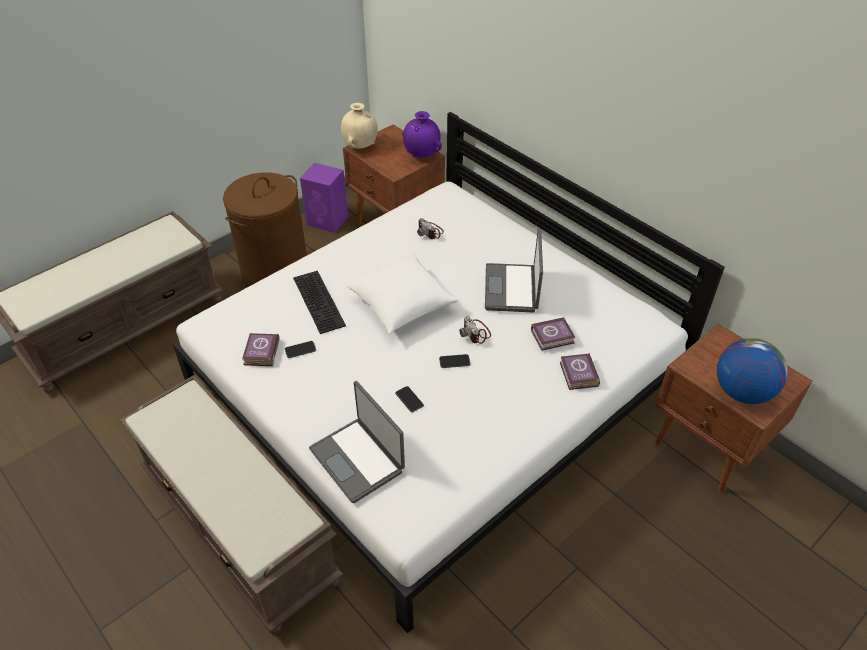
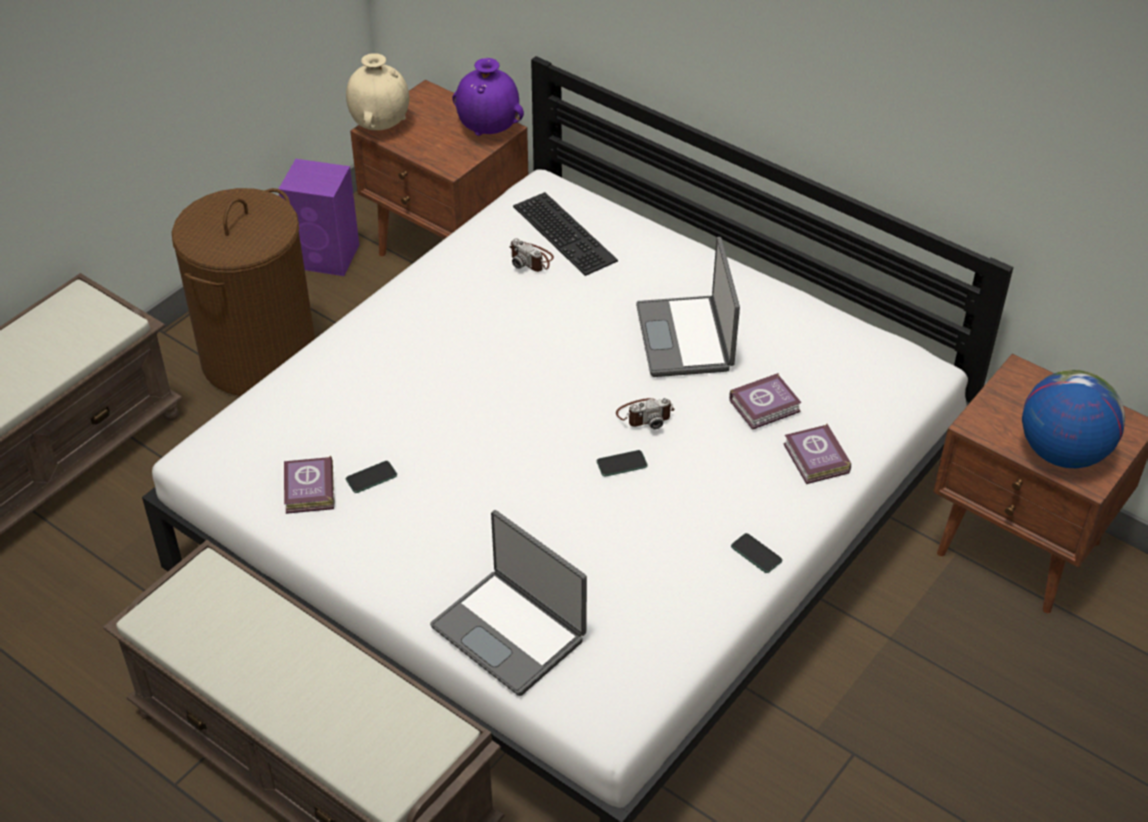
camera: 10 degrees left, 0 degrees up
(320, 301) = (382, 396): keyboard -> keyboard (567, 233)
(401, 305) = (515, 386): white pillow -> none
(409, 399) = (565, 531): phone -> phone (756, 554)
(476, 333) = (645, 415): camera -> camera turned 75 degrees counterclockwise

